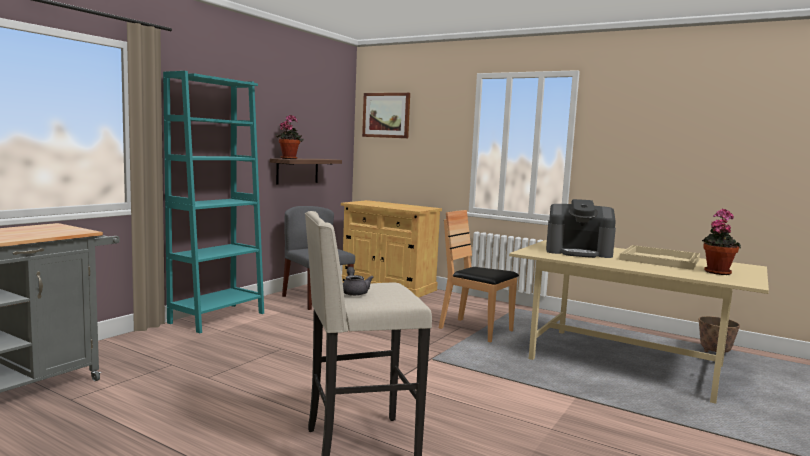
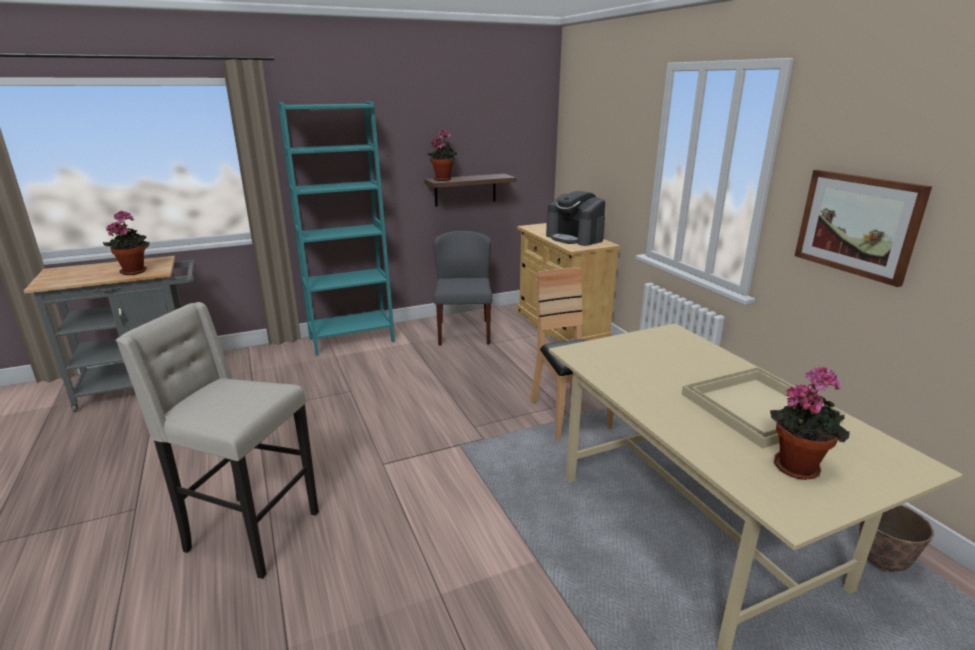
camera: 35 degrees right, 15 degrees up
(48, 232) = (135, 271): none -> potted plant
(354, 292) = (207, 397): grey teapot -> none
(386, 115) = (581, 118): picture -> picture (857, 224)
(578, 252) = (654, 363): coffee machine -> coffee machine (575, 238)

